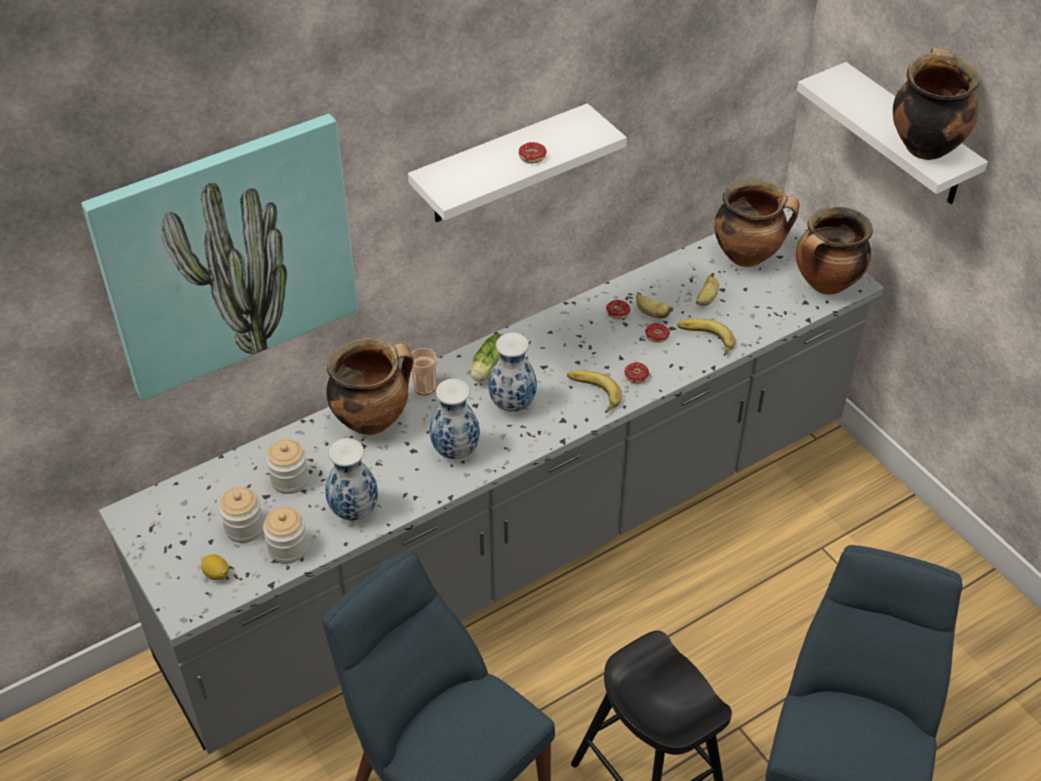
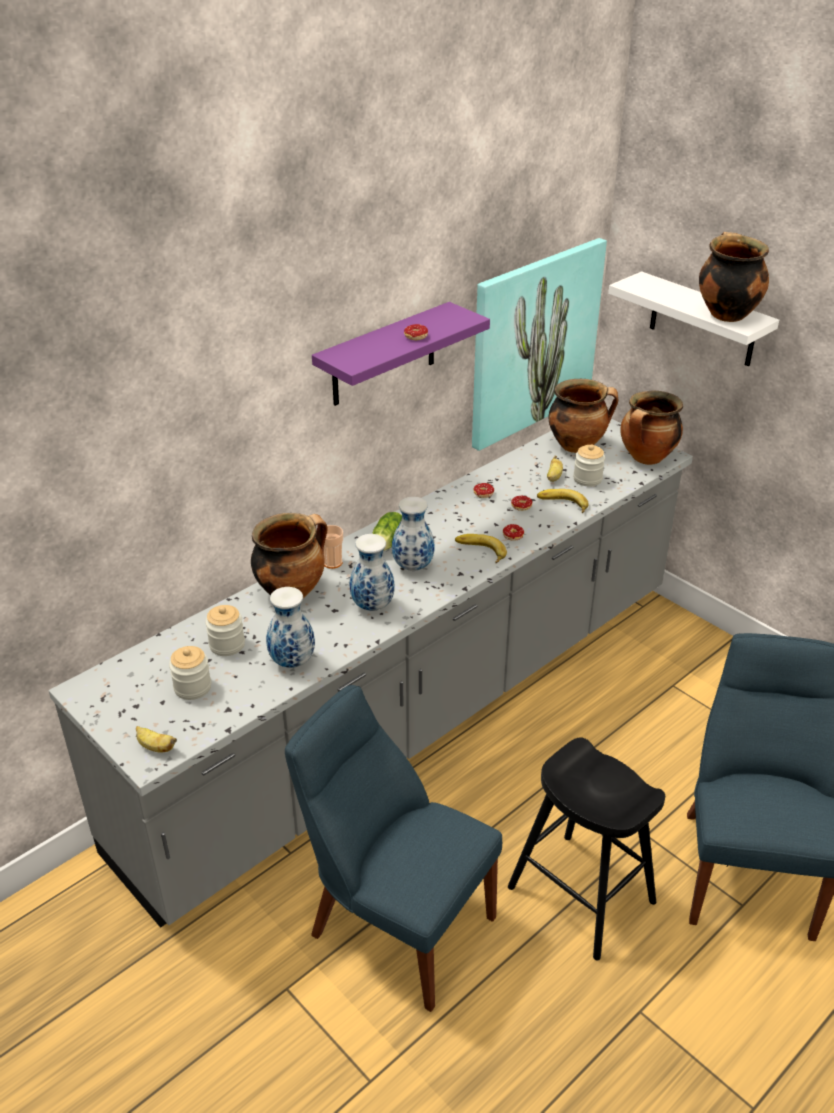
camera: 10 degrees left, 10 degrees down
(216, 574) = (173, 727): lemon -> none
(228, 256) = (163, 426): picture -> picture (533, 342)
(288, 548) = (237, 698): jar -> jar (587, 479)
(500, 166) = (384, 355): white shelf -> purple shelf
(651, 314) = (511, 491): banana -> banana (155, 747)

